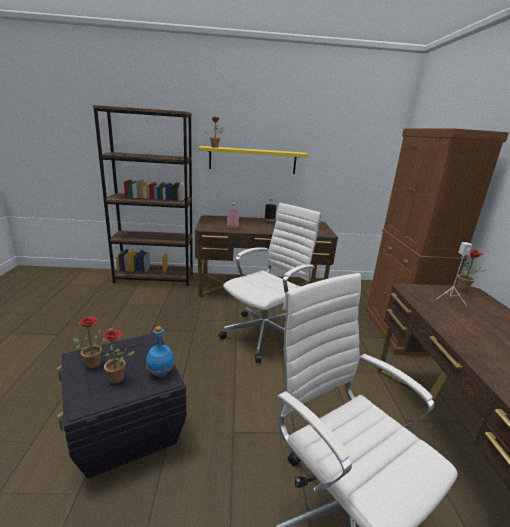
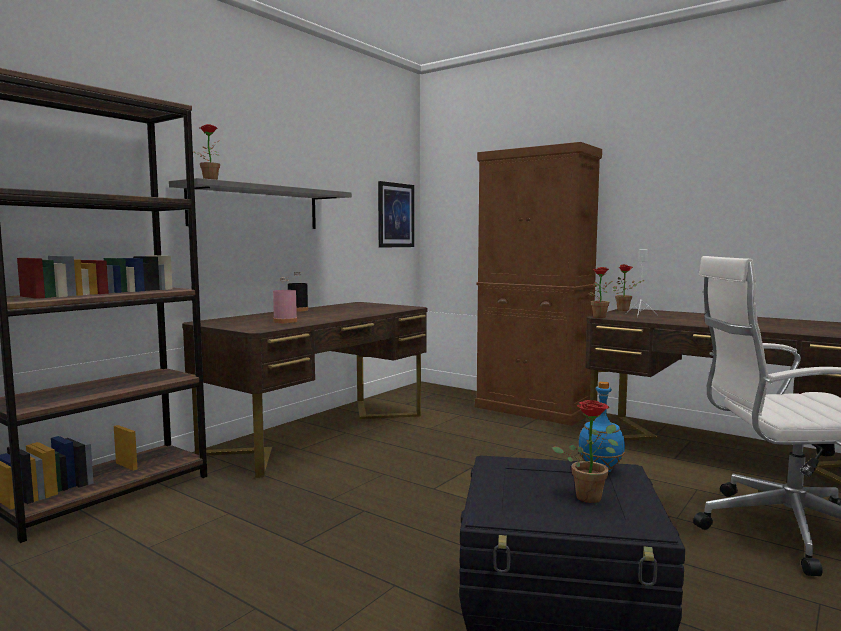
camera: 50 degrees left, 15 degrees down
(96, 362) = (528, 504): potted plant -> potted plant (597, 317)
(252, 160) = (256, 208): yellow shelf -> grey shelf
(265, 334) = (447, 468): white office chair -> none
(371, 167) = (395, 215): none -> picture

